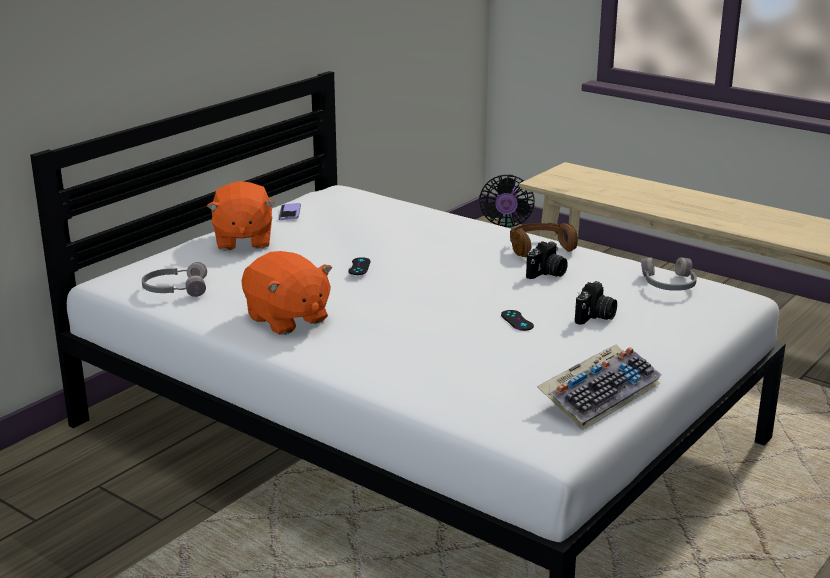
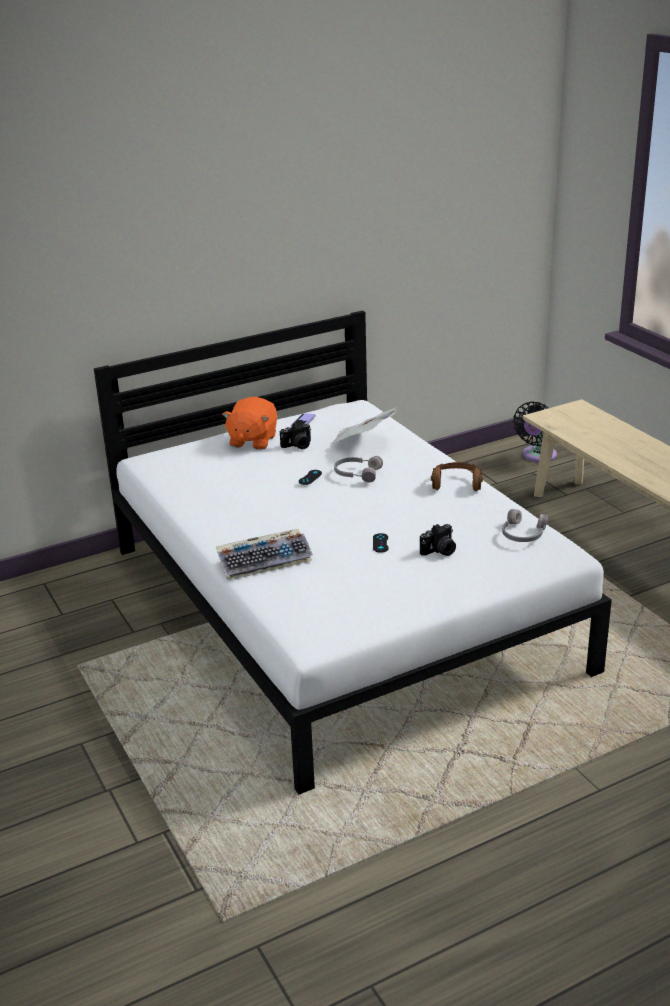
camera: 25 degrees right, 5 degrees up
(175, 289) = (177, 474): grey headphones -> grey headphones (357, 473)
(287, 319) = (228, 511): orange plush toy -> none
(388, 222) = (363, 442): none -> newspaper
(547, 274) = (440, 507): camera -> camera (298, 446)
(600, 395) = (380, 613): keyboard -> keyboard (265, 560)

